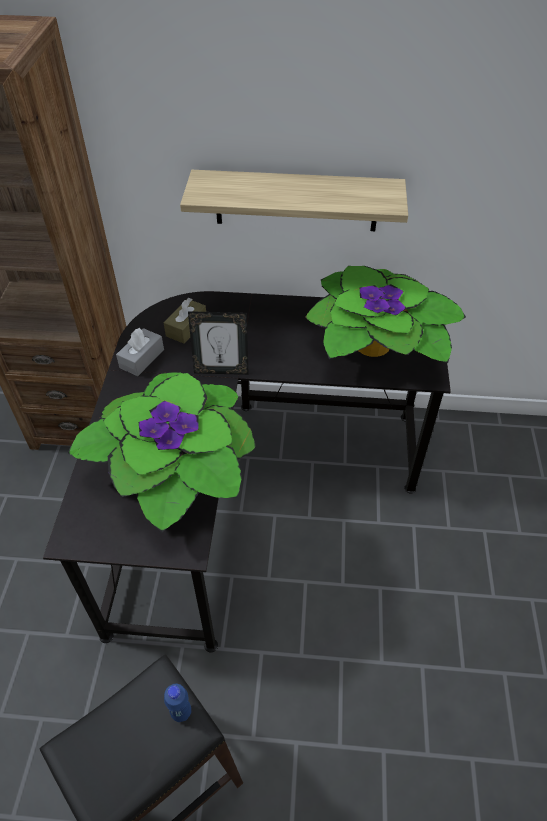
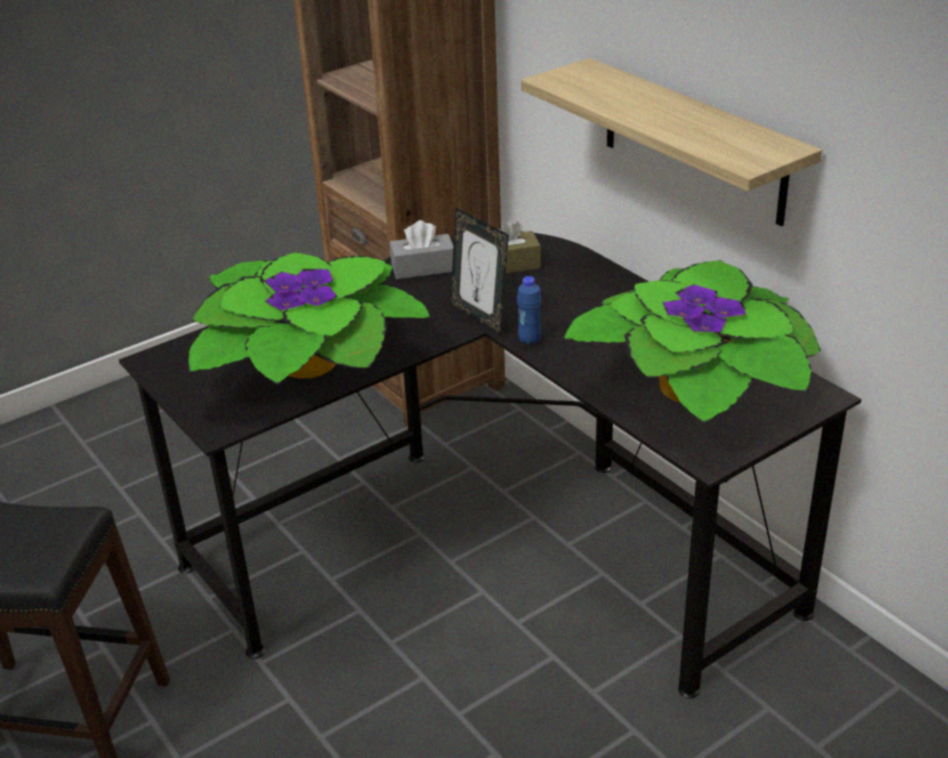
camera: 50 degrees right, 15 degrees down
(181, 712) = (52, 549): blue bottle -> blue bottle (529, 340)

